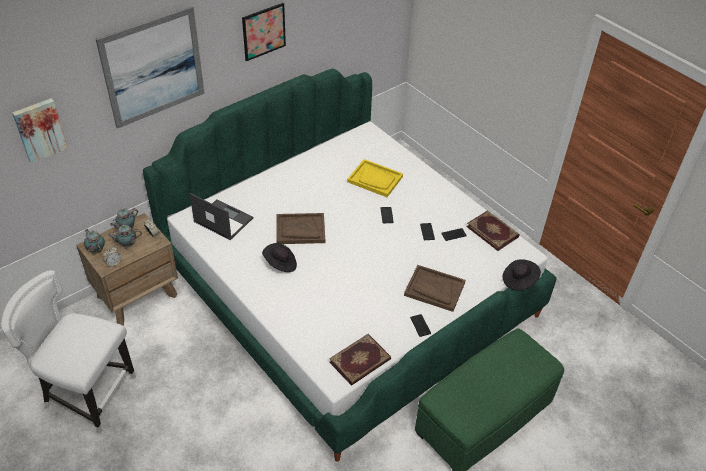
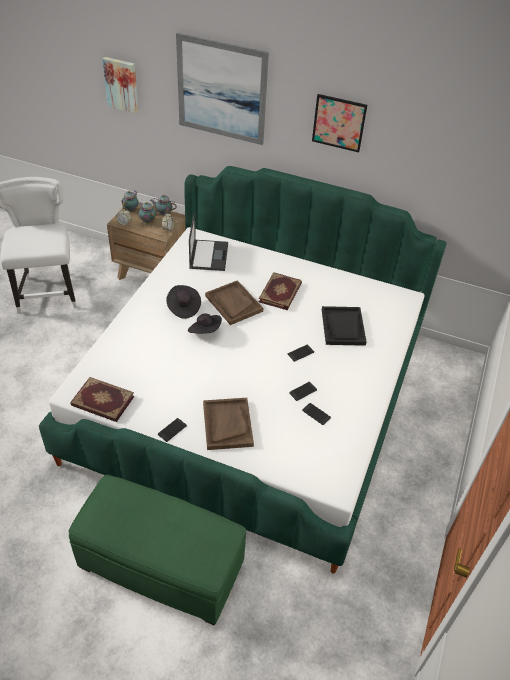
camera: 60 degrees right, 0 degrees up
(375, 179) = (343, 327): yellow tray -> black tray
(493, 231) = (348, 446): book -> book (281, 293)
(519, 280) = (290, 493): black hat -> black hat (205, 331)

